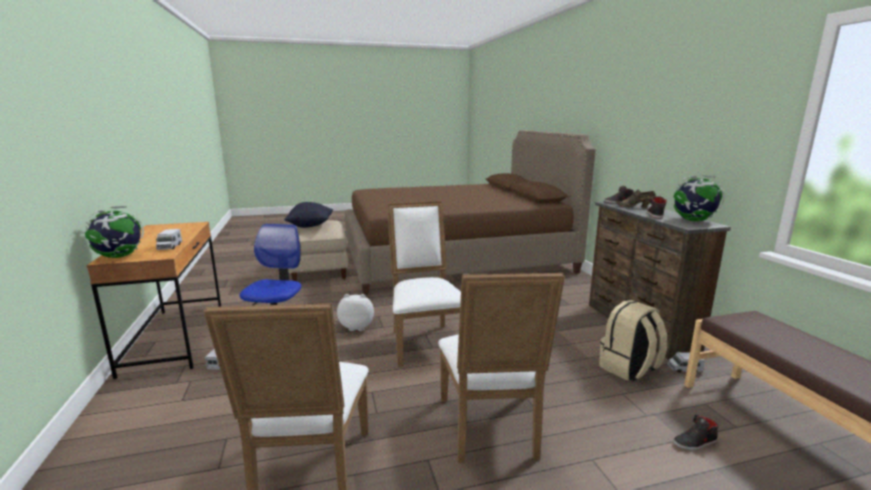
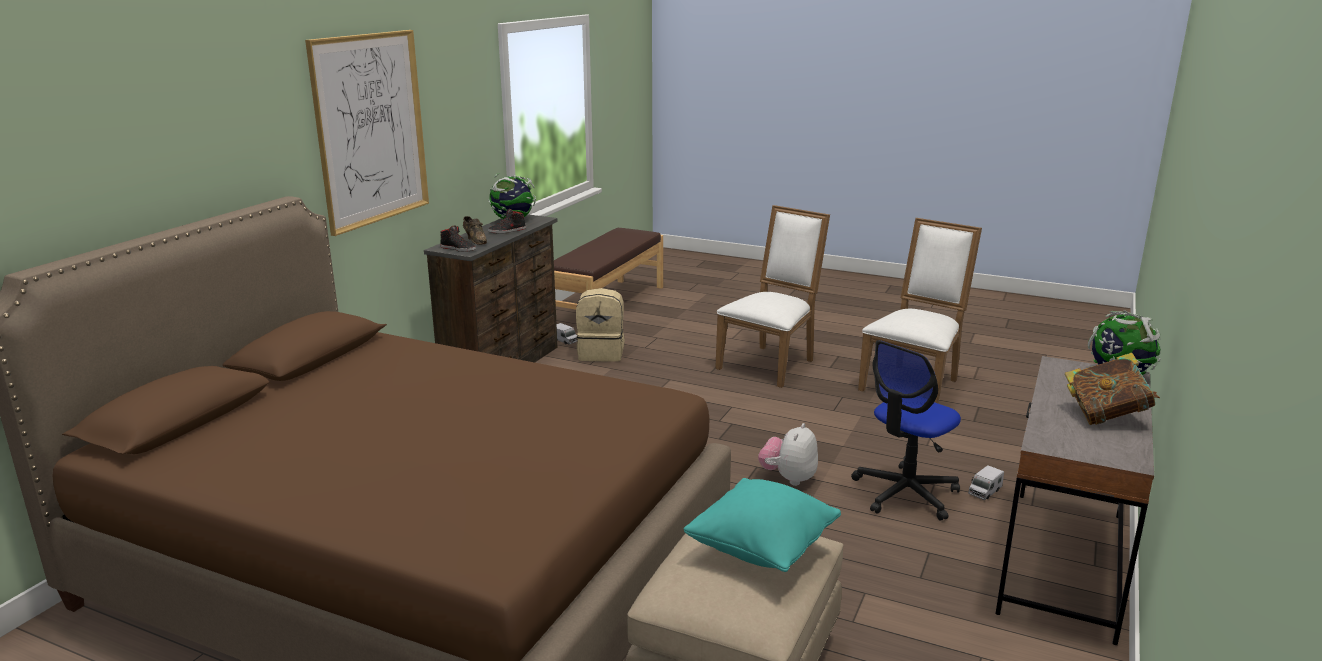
camera: 140 degrees left, 5 degrees up
(151, 237) = (1106, 416): none -> book
(169, 247) = (1059, 380): toy truck -> none
(176, 337) = (1062, 562): brown desk -> grey desk
(311, 226) = (762, 550): black pillow -> turquoise pillow
(357, 327) = (788, 478): plush toy -> plush toy turned 75 degrees clockwise
(425, 341) = (730, 431): white chair -> none
(643, 111) = (371, 129): none -> picture
(695, 442) = (660, 324): black shoe -> none

